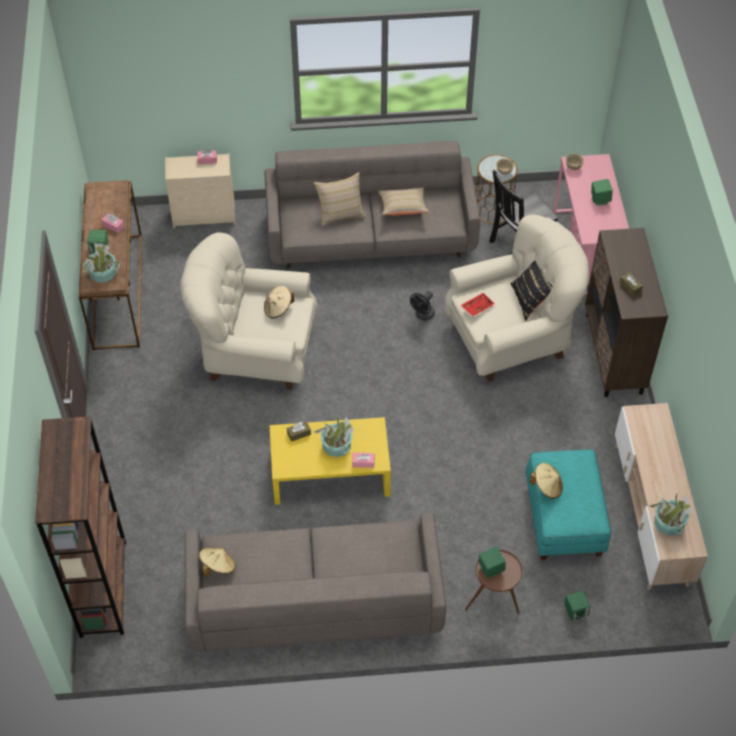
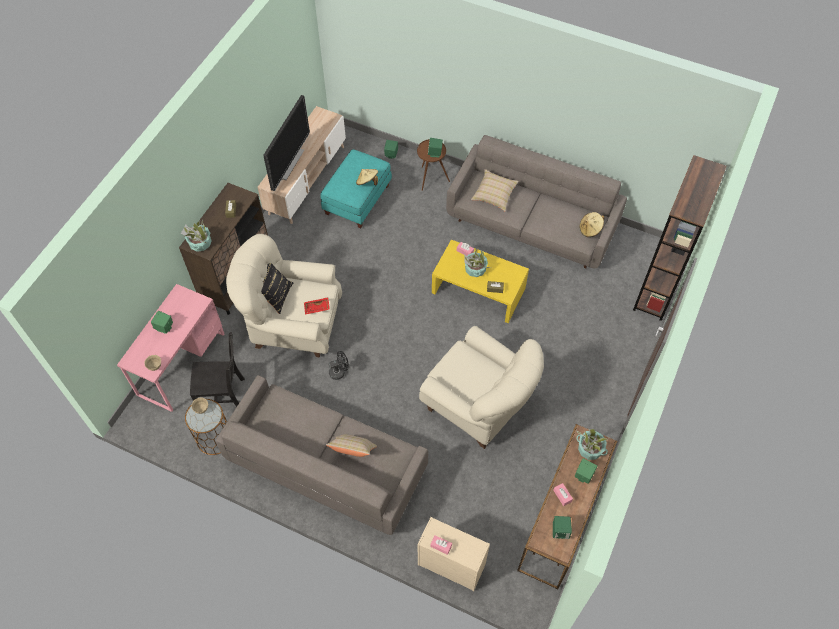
camera: 150 degrees left, 5 degrees up
(103, 200) = (560, 531): none -> green speaker
(278, 309) = (459, 378): beige hat -> none
(403, 208) = (301, 430): beige pillow -> beige pillow (494, 195)
(660, 452) = (289, 163): none -> television
(668, 523) = (321, 128): potted plant -> potted plant (200, 243)

